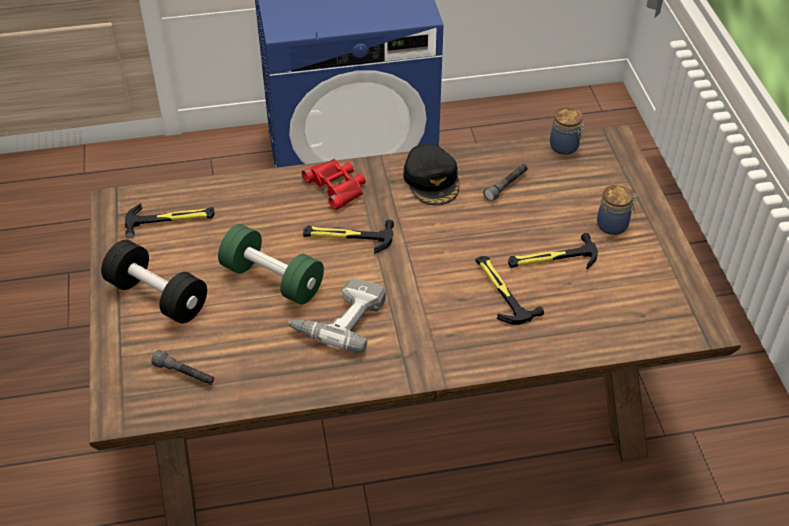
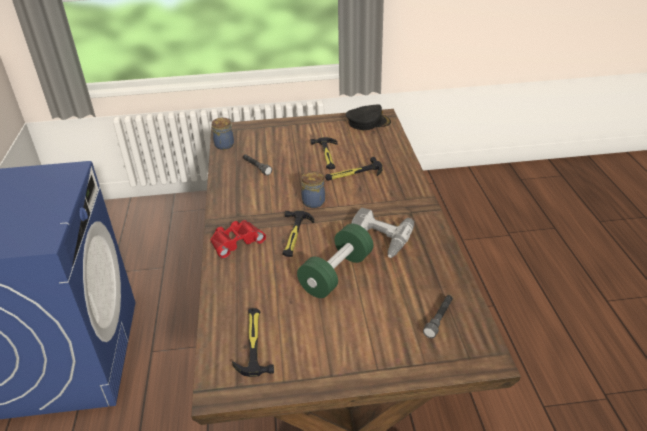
camera: 85 degrees left, 10 degrees down
(157, 296) = (353, 344): black dumbbell -> none
(432, 180) = (242, 196): black cap -> black cap (368, 122)
(613, 225) = (301, 134): jar -> jar (313, 201)

